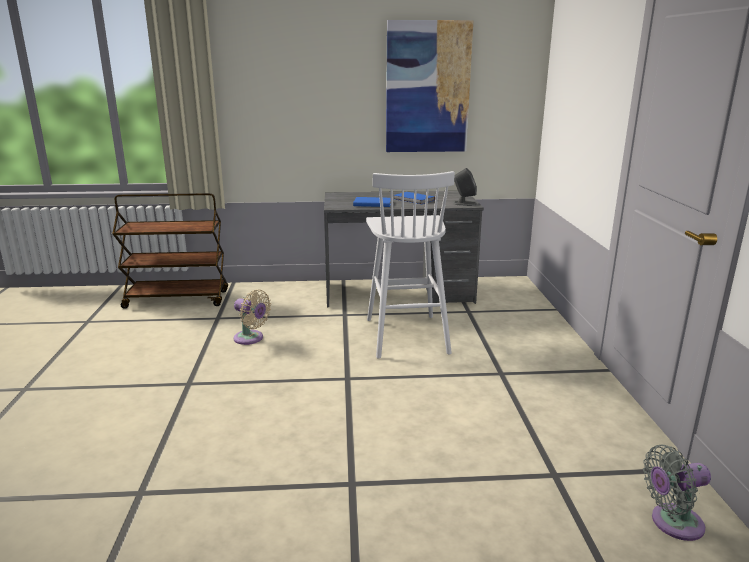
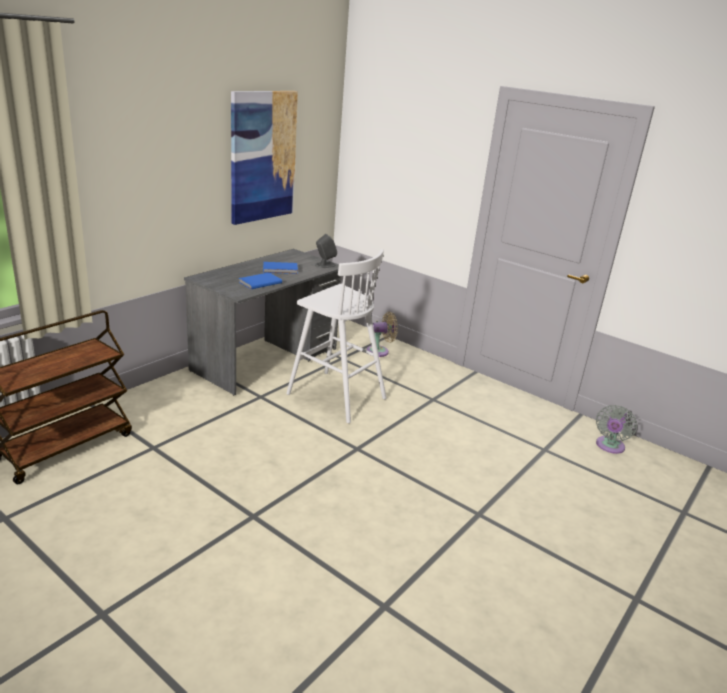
camera: 50 degrees left, 5 degrees up
(251, 339) = (226, 452): beige fan -> beige fan (380, 351)

